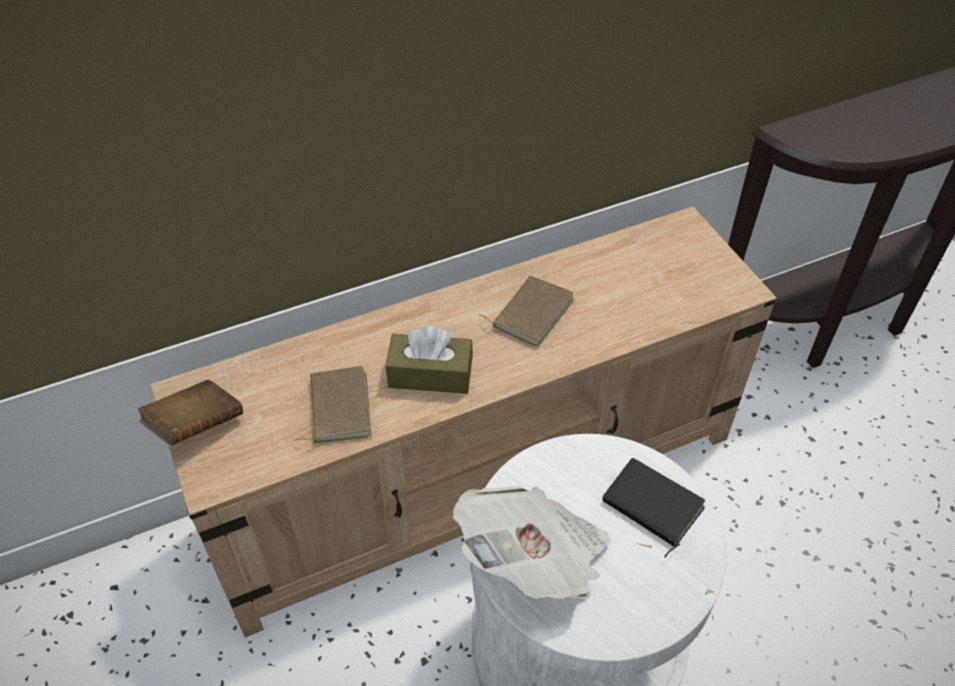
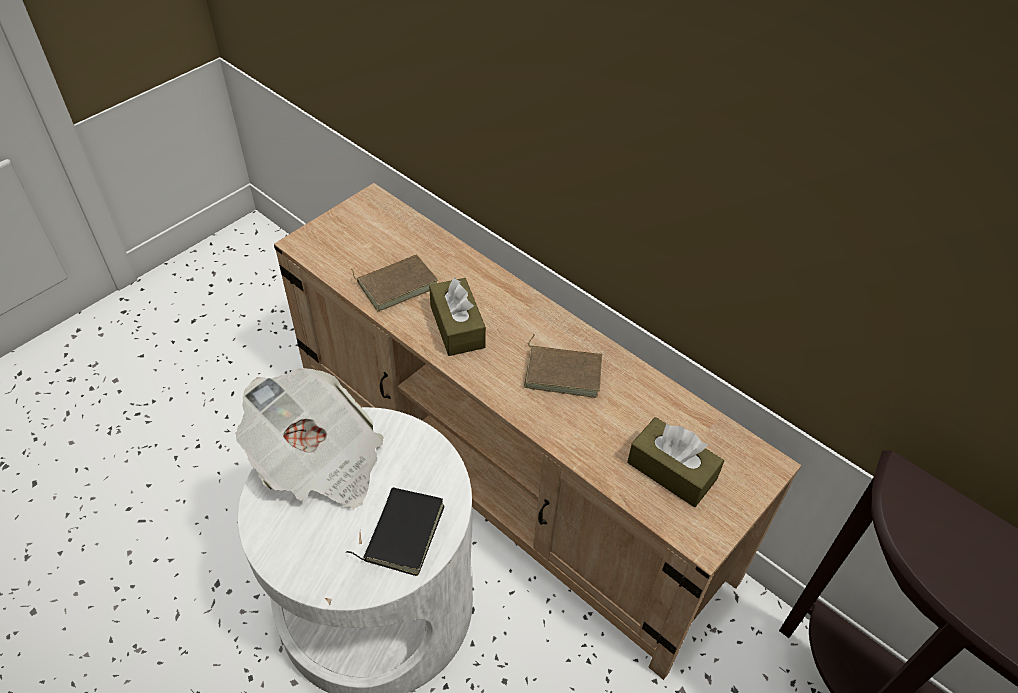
camera: 65 degrees right, 0 degrees up
(196, 425) = (347, 217): brown book -> none
(671, 282) = (671, 471): none -> brown tissue box

